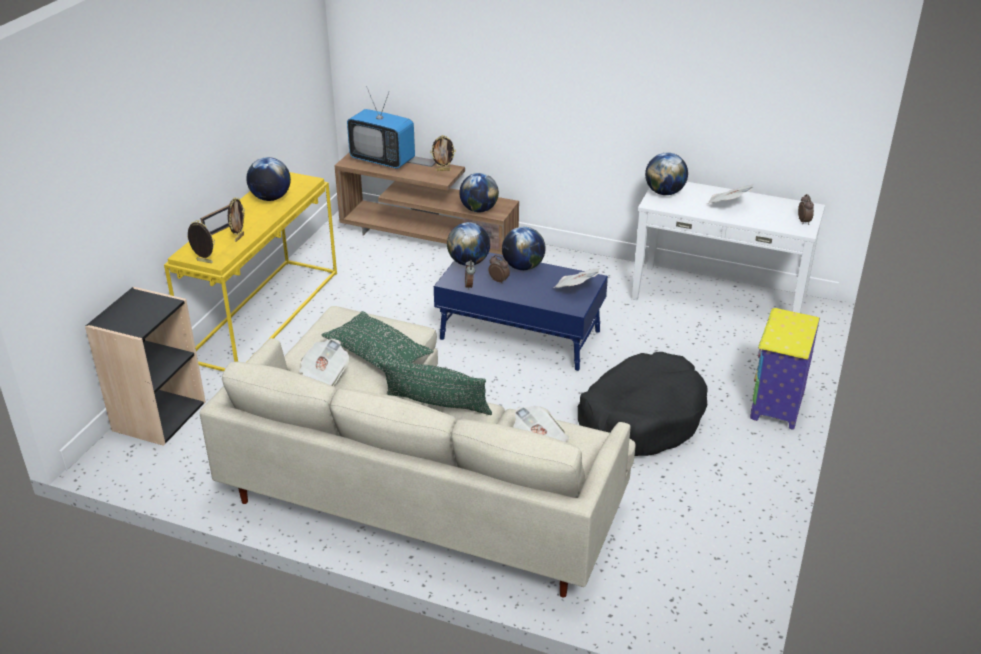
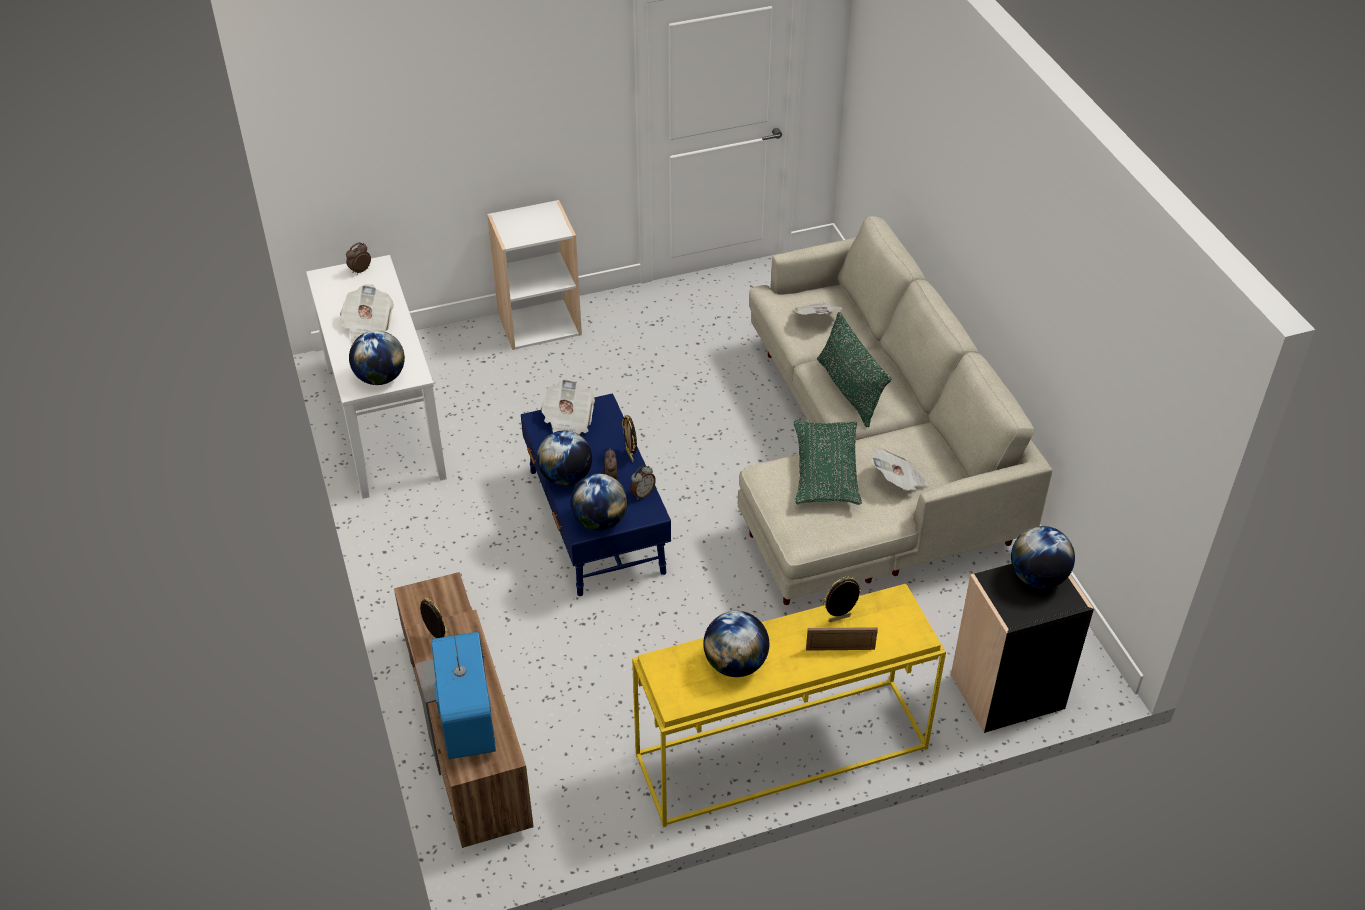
camera: 130 degrees left, 10 degrees up
(204, 262) = (910, 608): picture frame -> picture frame (630, 455)
(479, 210) = (452, 609): globe -> globe (1038, 577)
(641, 418) = (638, 385): black dog bed -> none
(775, 407) = (540, 323): nightstand -> white bookcase

